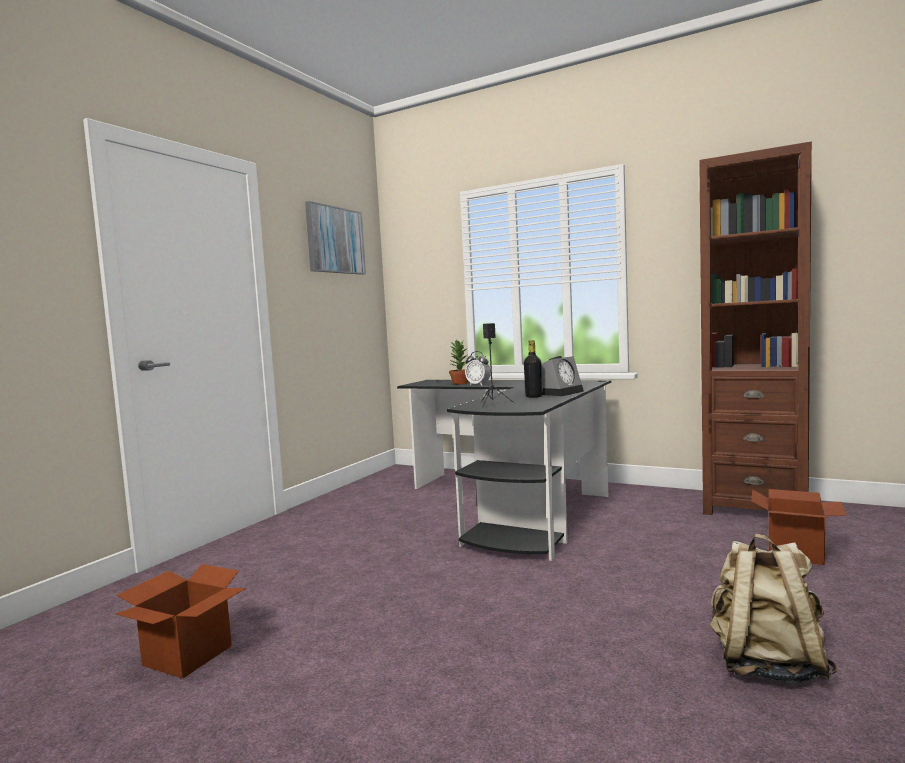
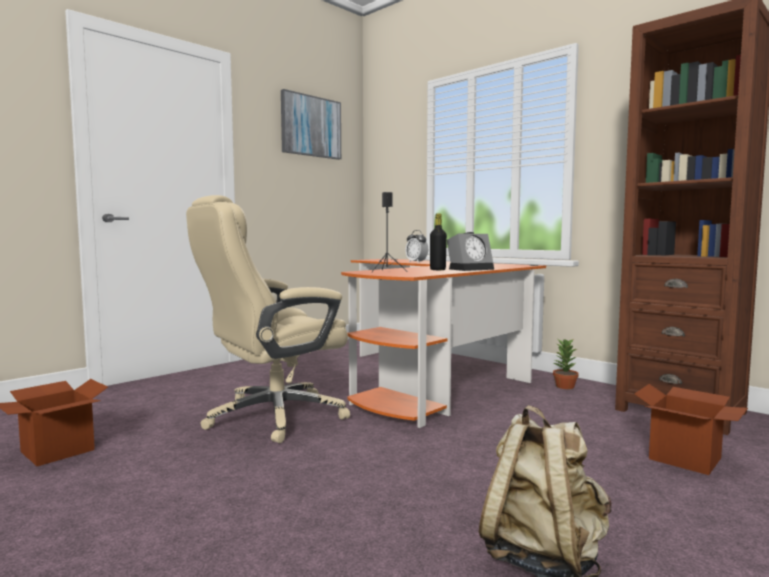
camera: 15 degrees right, 0 degrees up
(393, 573) = (272, 417): none -> beige office chair
(459, 383) = (405, 261): potted plant -> potted plant (564, 386)
(515, 504) = (434, 379): black desk -> orange desk

